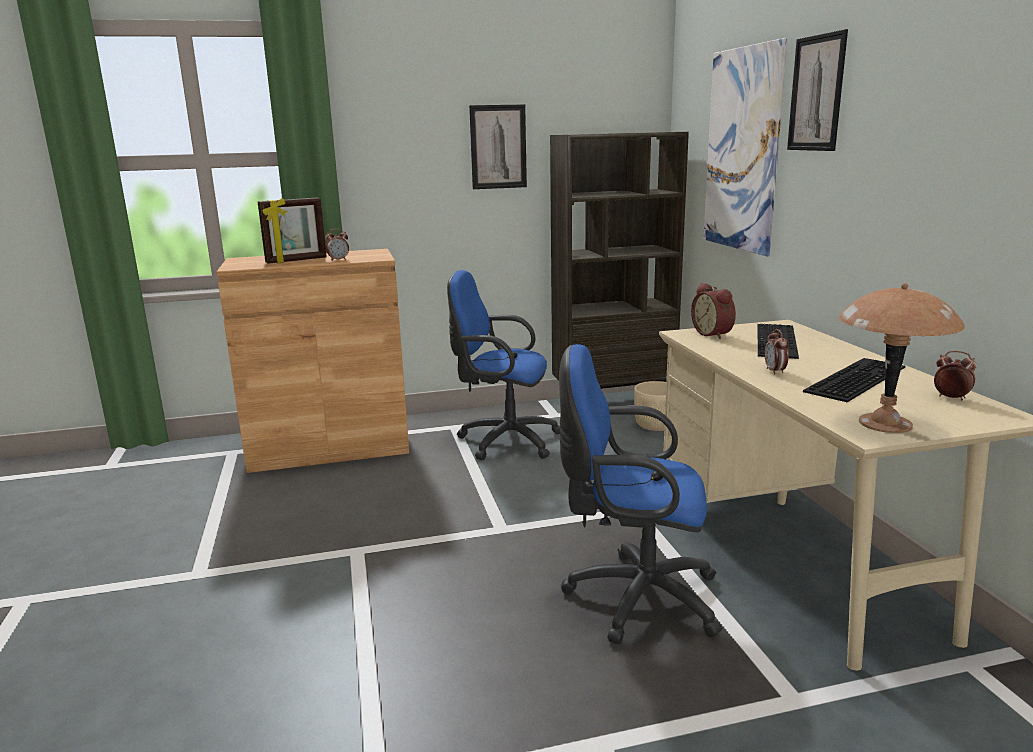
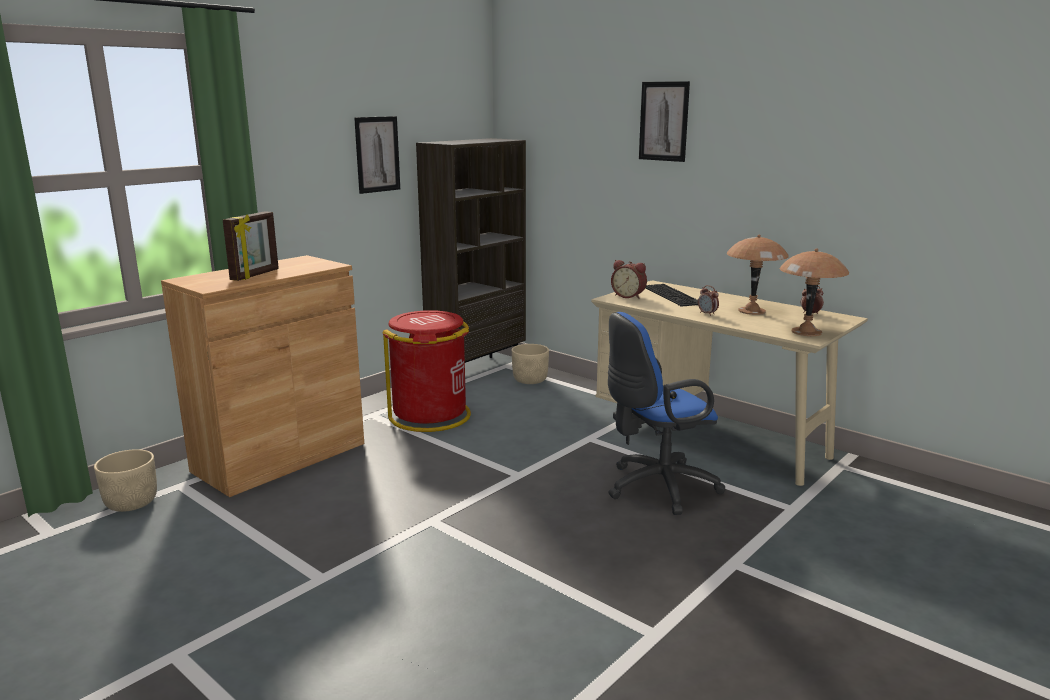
camera: 35 degrees left, 0 degrees up
(184, 457) = (132, 503): none -> beige planter
(338, 260) = (298, 270): alarm clock -> none
(504, 441) = (431, 416): blue office chair -> red trash can
(742, 150) = (587, 157): picture -> none
(853, 378) = (751, 311): keyboard -> brown table lamp

